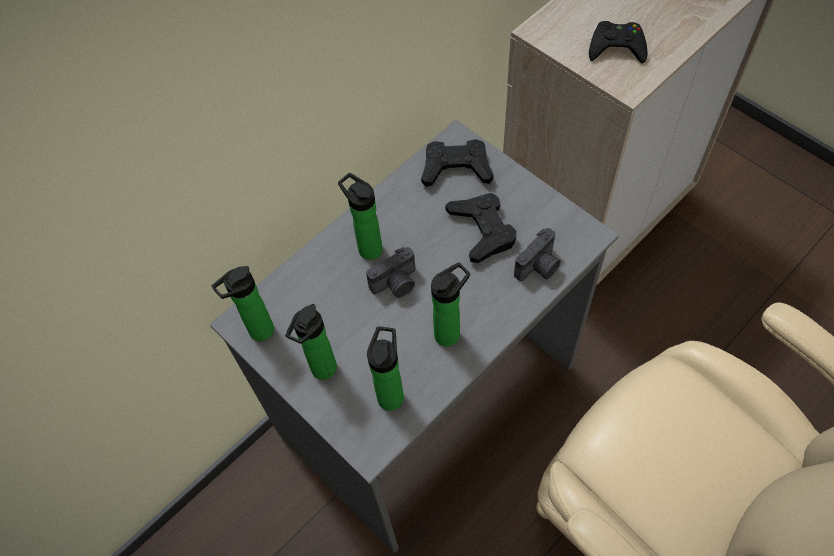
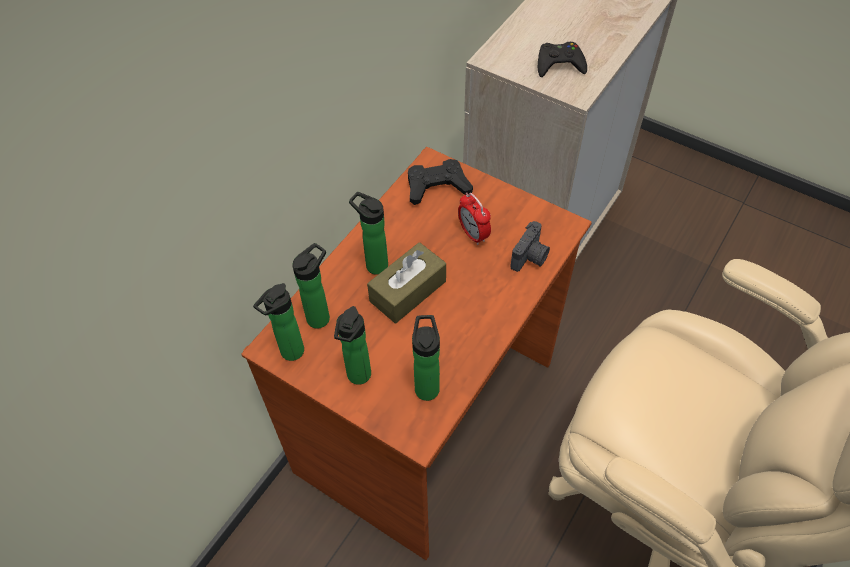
camera: 15 degrees left, 5 degrees down
(396, 284) = (408, 291): camera -> brown tissue box
(429, 403) = (429, 418): grey desk -> brown desk
(450, 332) = (466, 324): bottle -> bottle (321, 316)
(482, 230) = (473, 234): black game controller -> alarm clock

